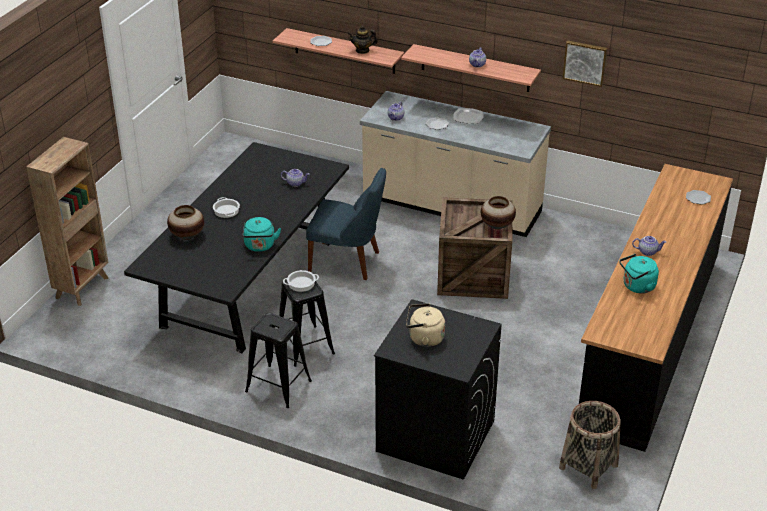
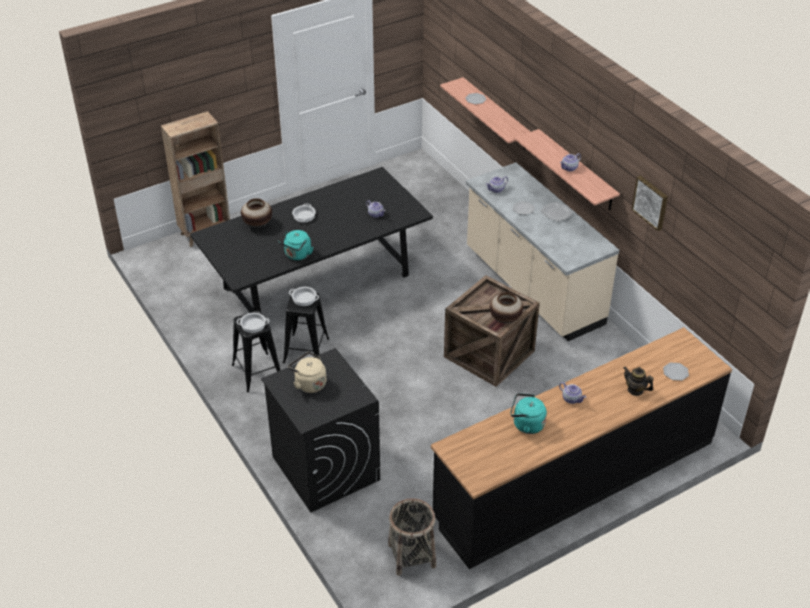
camera: 35 degrees right, 5 degrees up
(278, 327) = (253, 325): none -> cooking pot
(347, 262) = (404, 297): blue chair -> none
(362, 50) = (499, 119): teapot -> teapot (635, 390)

